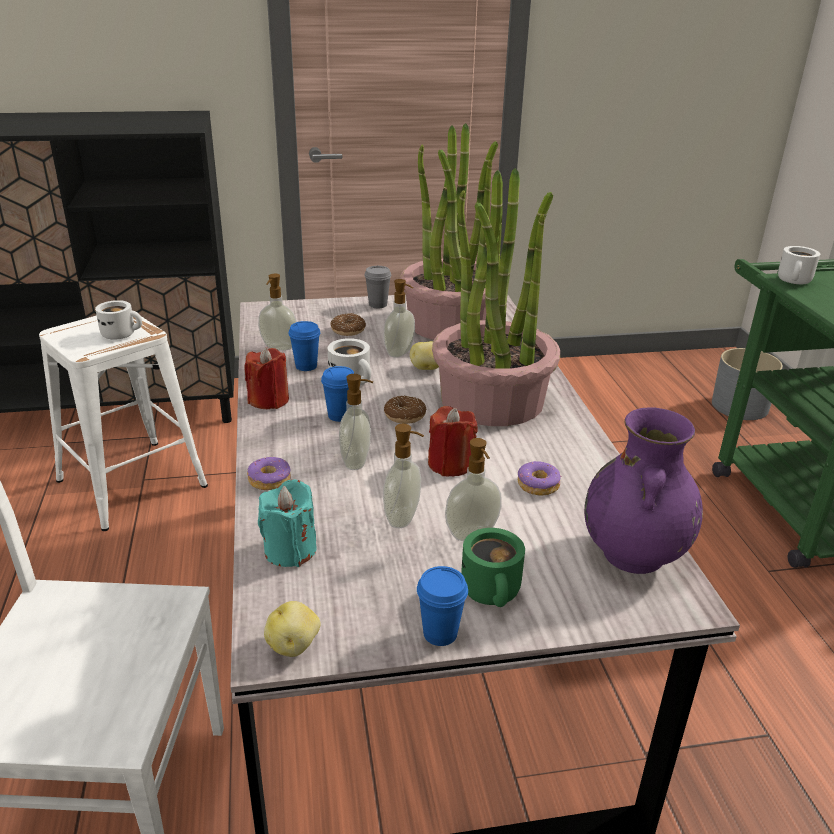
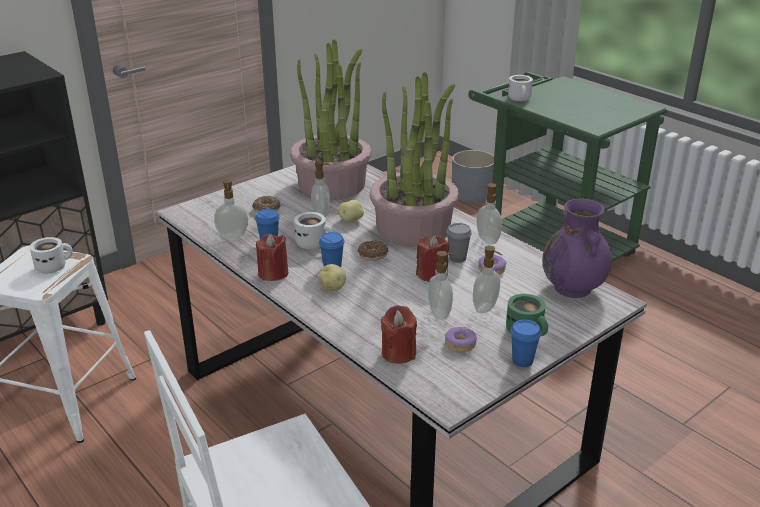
camera: 30 degrees left, 0 degrees up
(270, 480) = (337, 320): donut -> donut (460, 344)
(290, 550) = (398, 353): turquoise candle -> red candle
(294, 645) = (458, 396): potato -> potato (333, 287)
(357, 462) = (377, 292): soap dispenser -> soap dispenser (488, 240)
(378, 305) = (265, 184): grey cup -> grey cup (457, 258)

